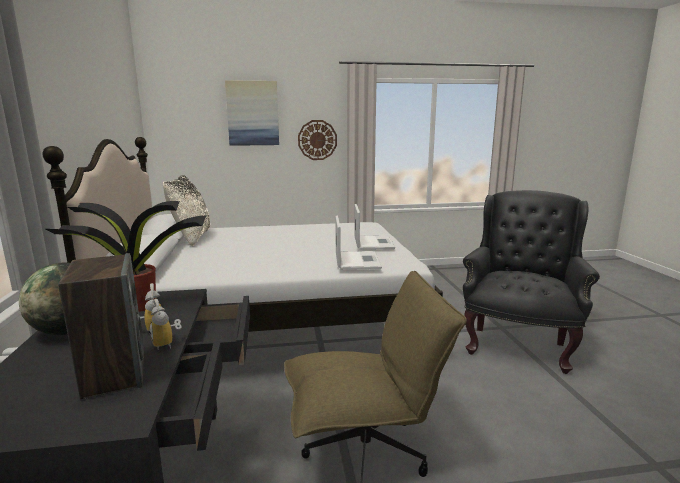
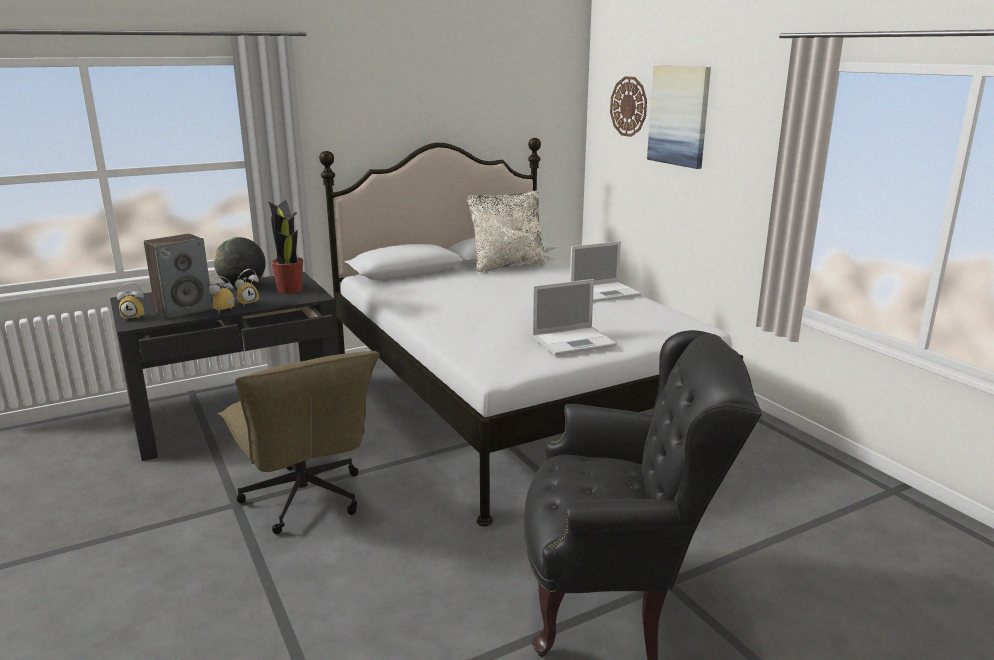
camera: 70 degrees right, 5 degrees up
(85, 420) = (135, 317): none -> alarm clock
(317, 140) = (748, 170): wall clock -> wall clock (629, 106)
(356, 260) = (480, 341): laptop -> laptop (605, 292)

